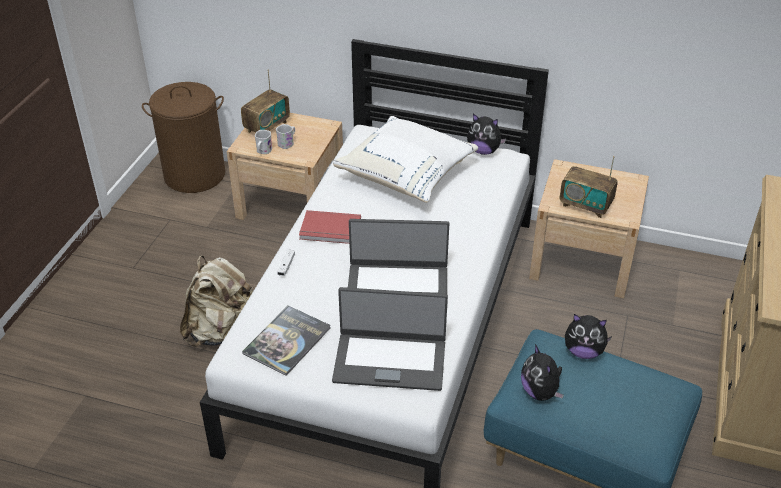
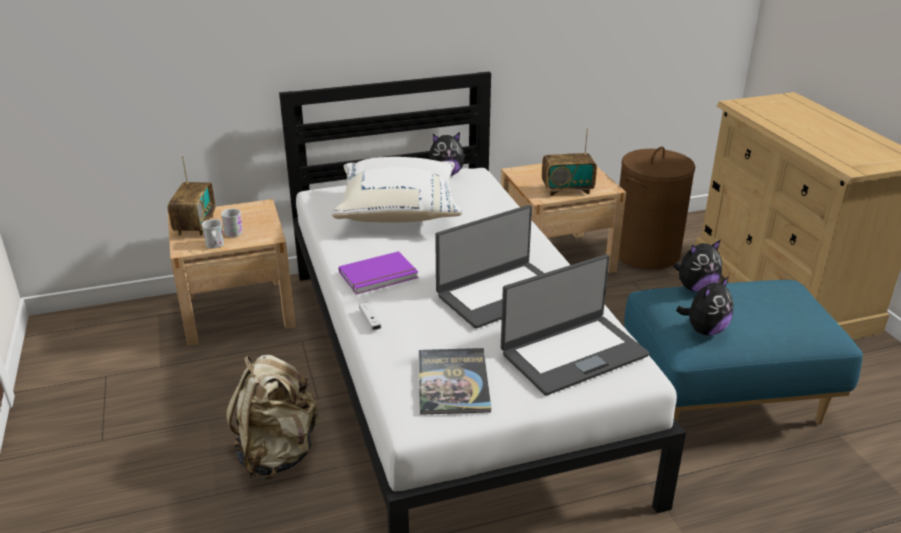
camera: 35 degrees left, 10 degrees down
(195, 175) = (97, 325): brown laundry basket -> brown laundry basket (646, 252)
(330, 230) = (379, 276): red book -> purple book
(540, 392) = (704, 330): plush toy -> plush toy turned 75 degrees counterclockwise

